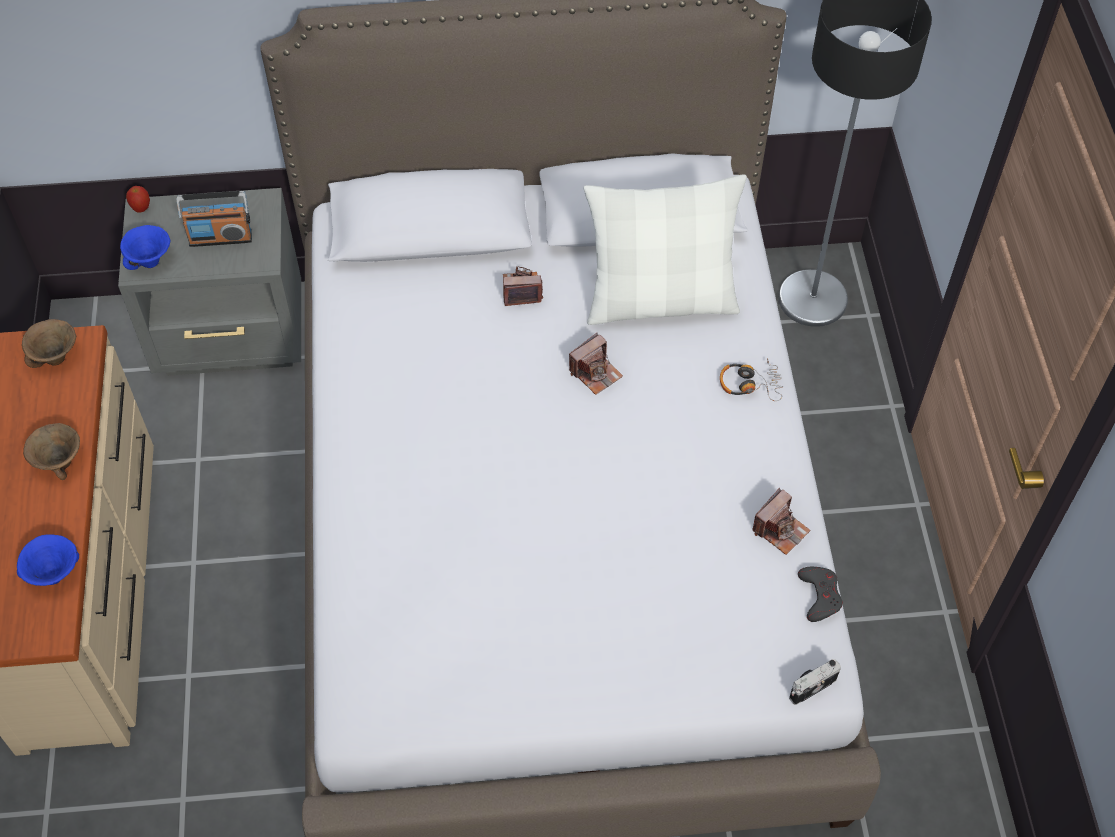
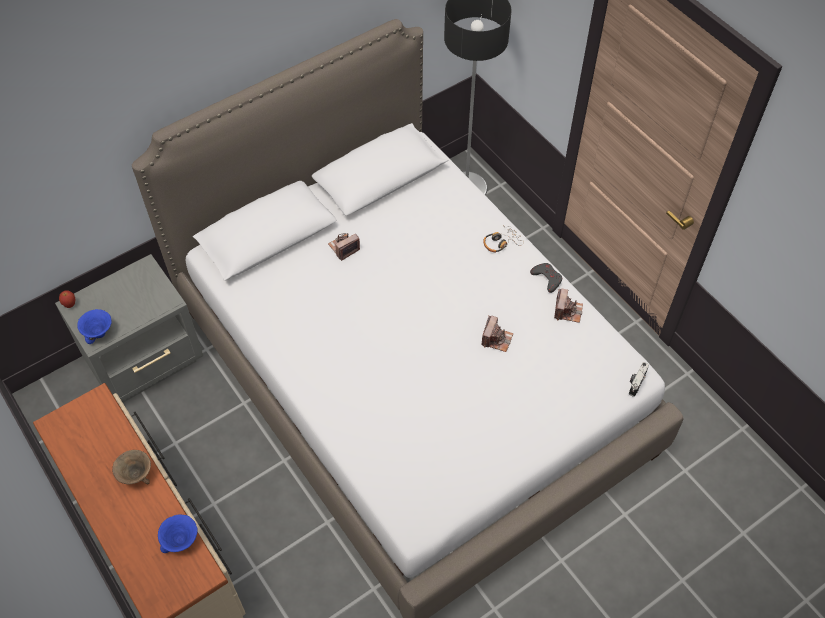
camera: 30 degrees left, 0 degrees up
(56, 358) = (88, 416): brown bowl -> none
(220, 237) = (134, 299): radio -> none
(595, 373) = (416, 274): camera -> camera (496, 339)
(660, 300) = (424, 219): white pillow -> none
(819, 595) = (609, 335): grey game controller -> grey game controller (547, 278)

